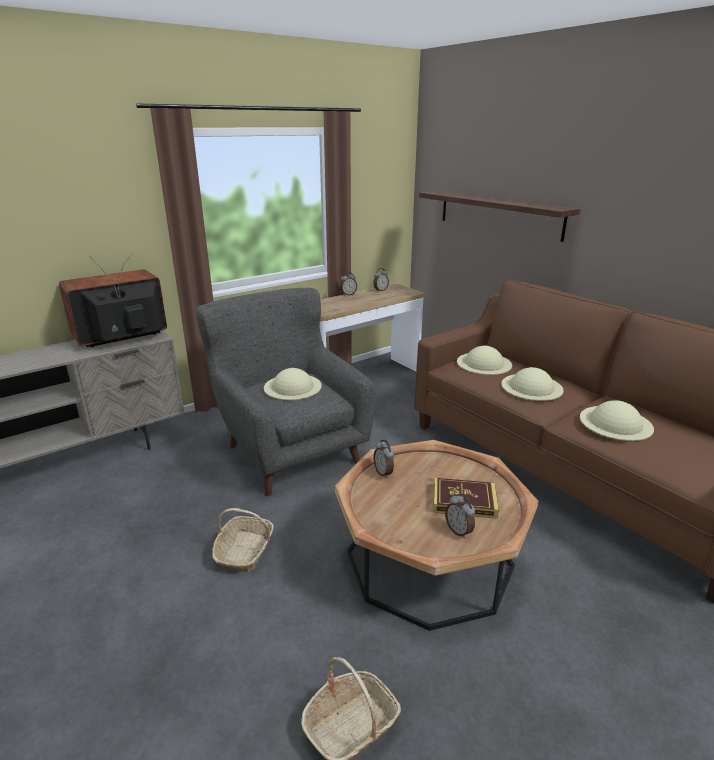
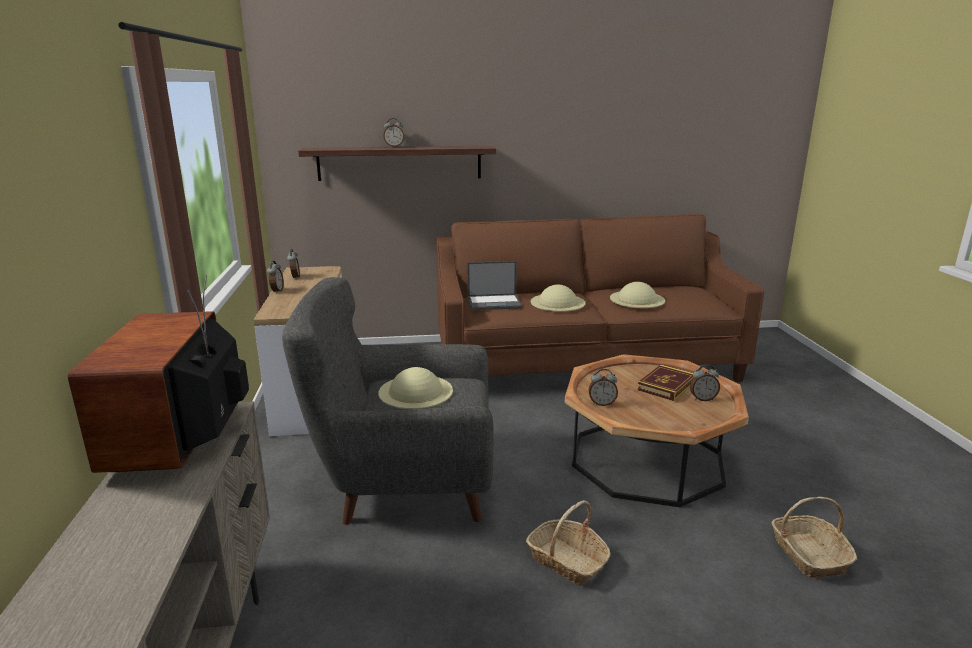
camera: 60 degrees left, 5 degrees down
(484, 363) = (495, 302): beige hat -> laptop
(493, 198) = (394, 146): none -> alarm clock

